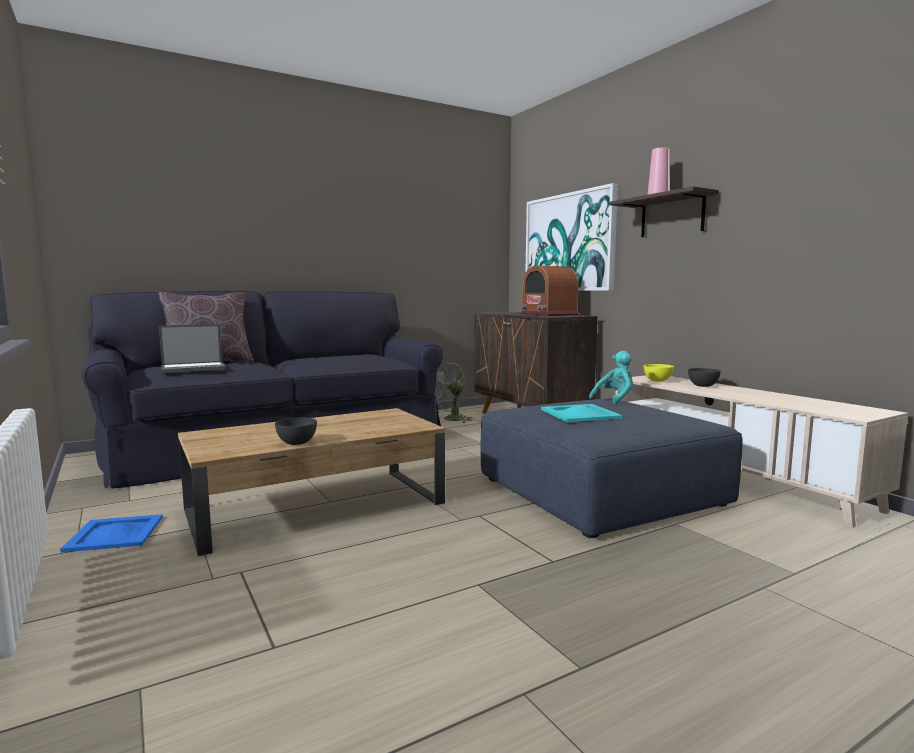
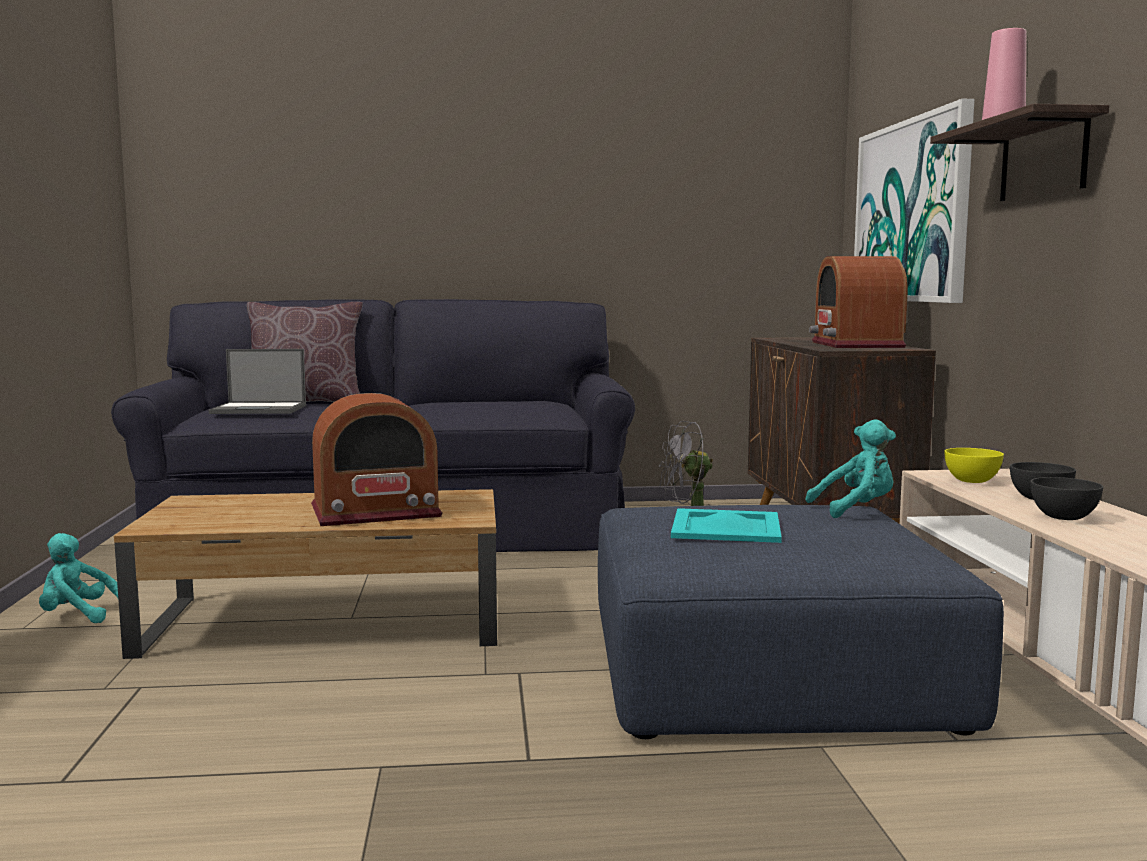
camera: 25 degrees right, 0 degrees up
(114, 533) = (79, 616): blue tray -> turquoise plush toy
(297, 443) = (267, 525): grey bowl -> grey bowl (1064, 518)
(353, 427) = (375, 512): none -> radio

